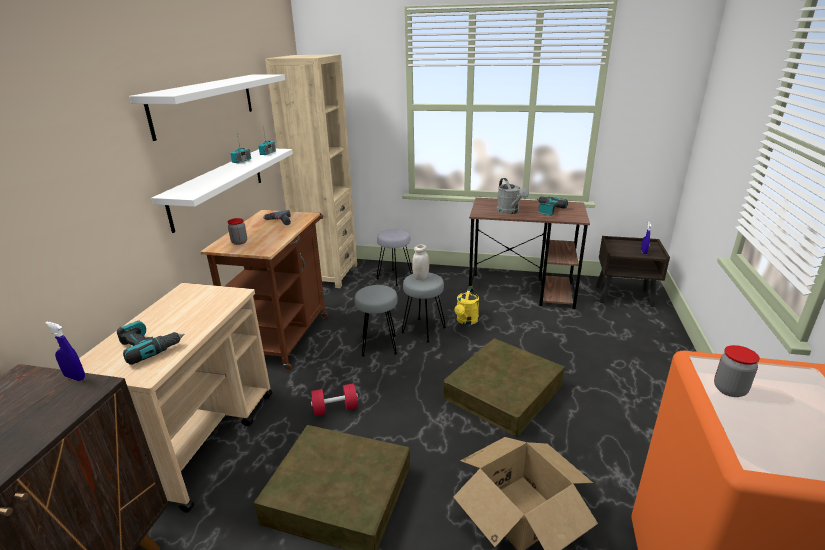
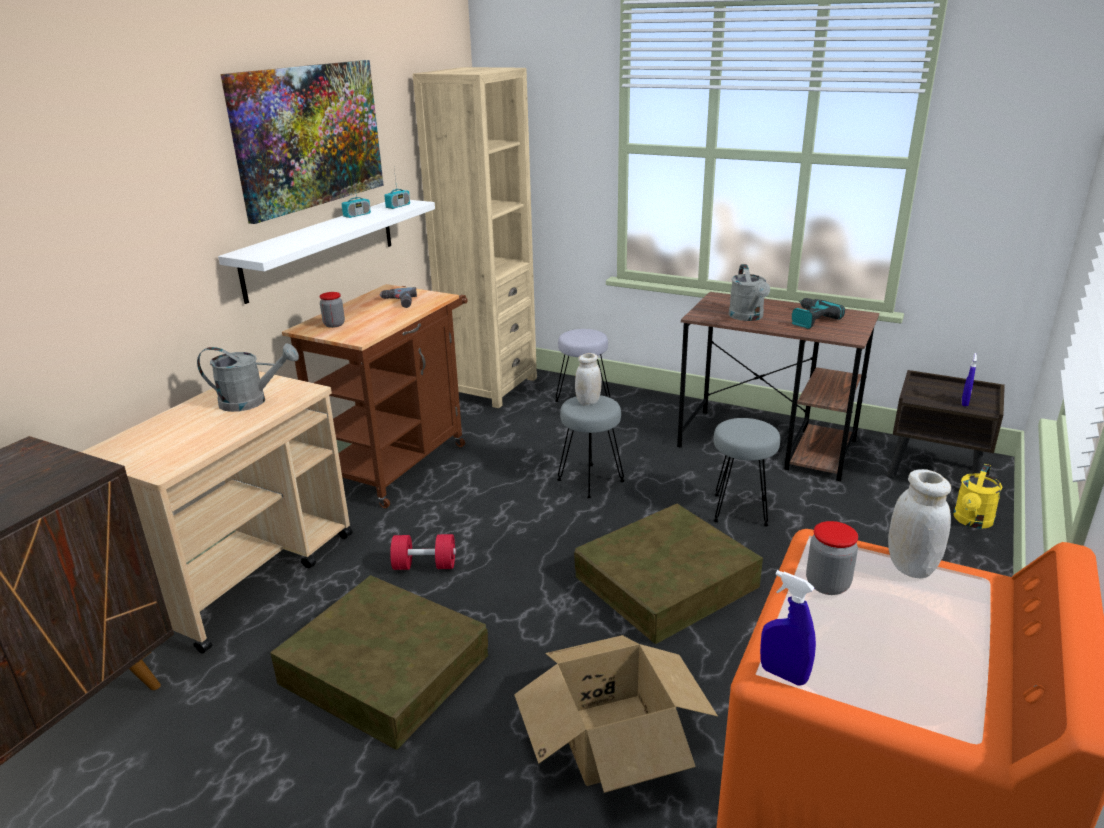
camera: 15 degrees right, 0 degrees up
(75, 377) = (76, 457): blue spray bottle -> blue spray bottle (783, 675)
(149, 347) = (178, 440): power drill -> none
(196, 308) = (251, 401): none -> grey watering can
(205, 103) = (309, 136): white shelf -> picture
(378, 345) = (517, 493): grey stool -> grey stool (739, 510)
(466, 321) = (659, 477): yellow watering can -> yellow watering can (972, 521)
(766, 367) = (910, 566): none -> white jar

